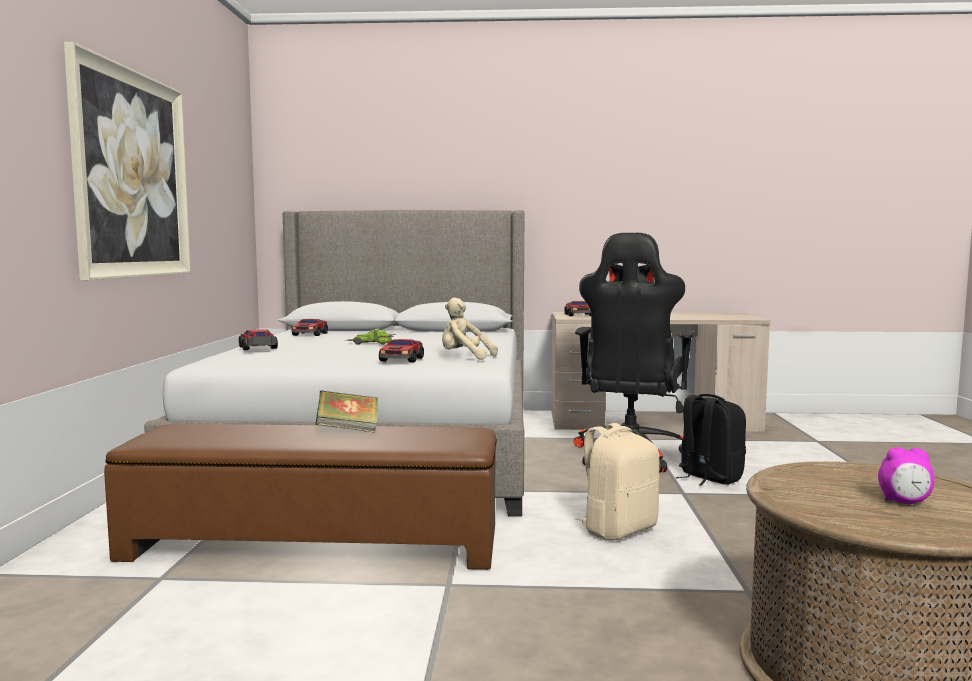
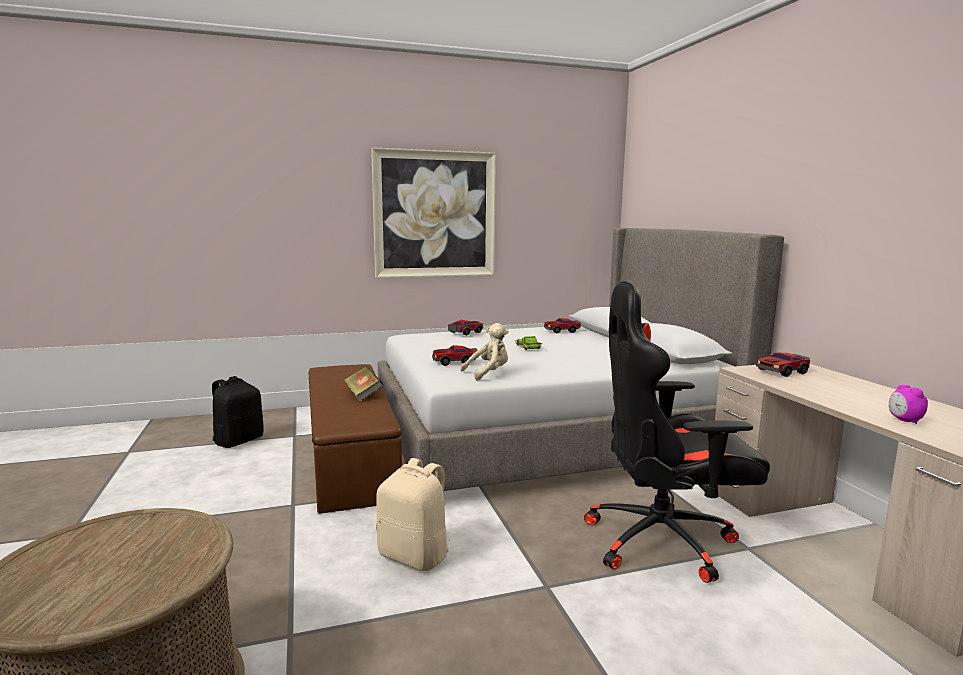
camera: 70 degrees right, 5 degrees up
(464, 357) = (488, 373): beige plush toy -> beige plush toy turned 60 degrees clockwise
(709, 478) = (621, 603): black backpack -> black backpack (238, 441)
(904, 502) = (88, 573): alarm clock -> alarm clock (904, 420)

